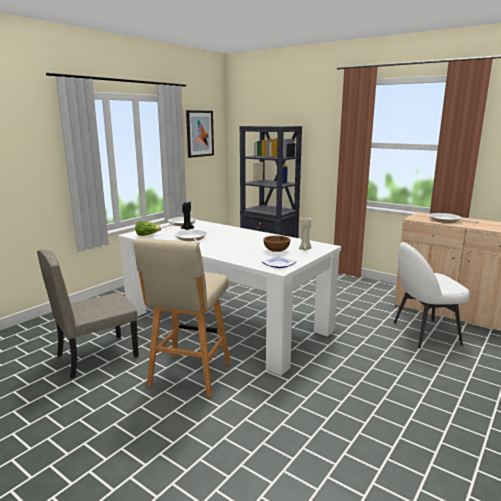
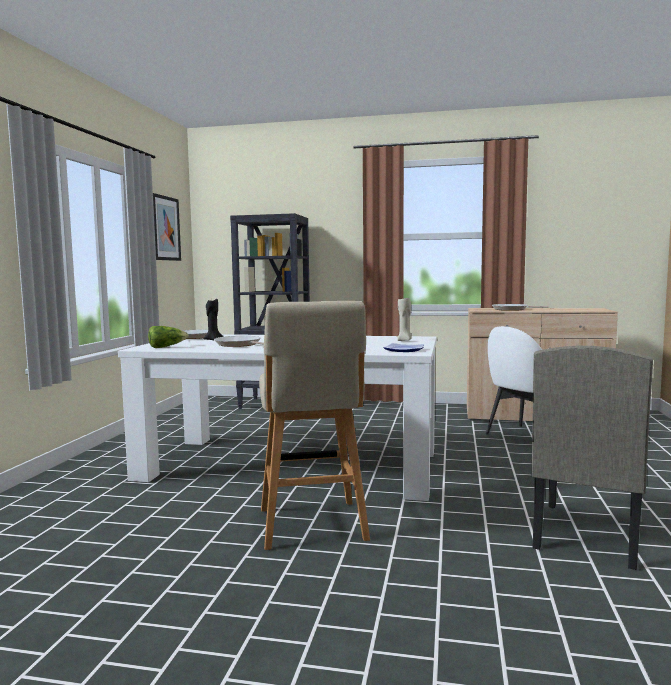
camera: 25 degrees left, 10 degrees down
(97, 355) = (138, 534): beige chair -> beige chair (586, 534)
(276, 251) = (375, 343): brown bowl -> none

